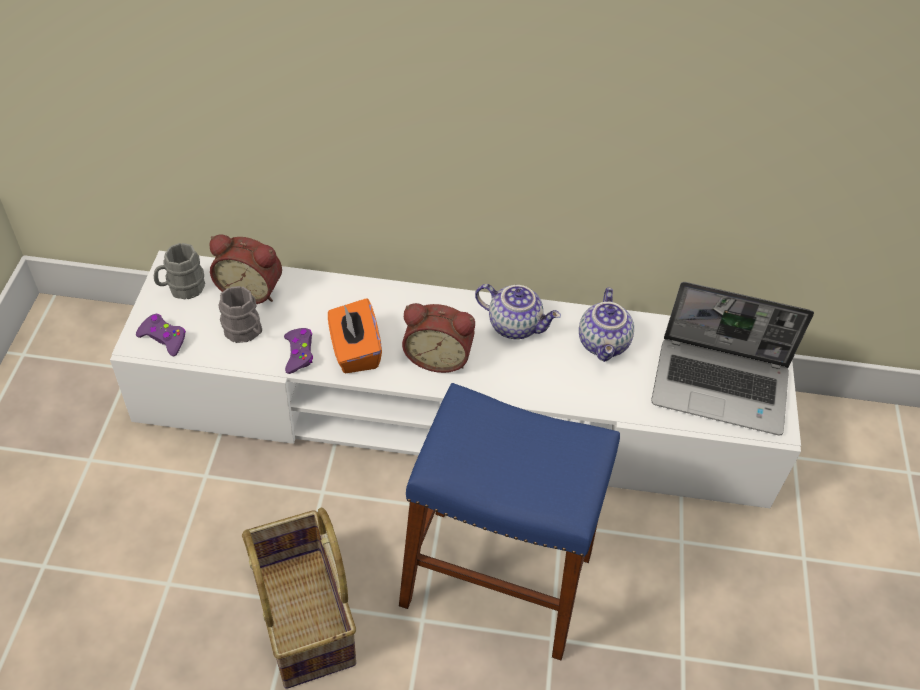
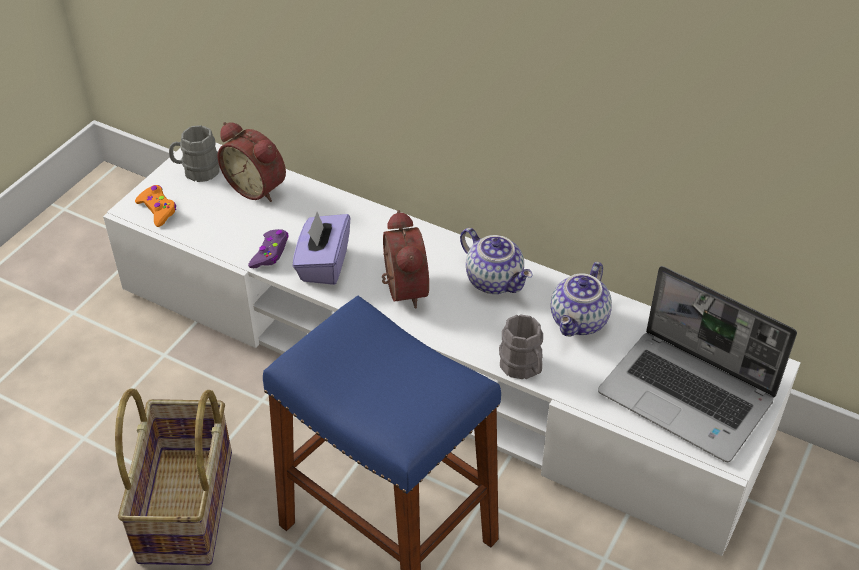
camera: 25 degrees right, 5 degrees down
(164, 338) = (158, 210): purple game controller -> orange game controller
(245, 332) = (232, 223): grey mug -> grey mug (523, 368)
(354, 351) = (323, 264): orange tissue box -> purple tissue box
(438, 356) = (401, 290): alarm clock -> alarm clock turned 135 degrees counterclockwise

